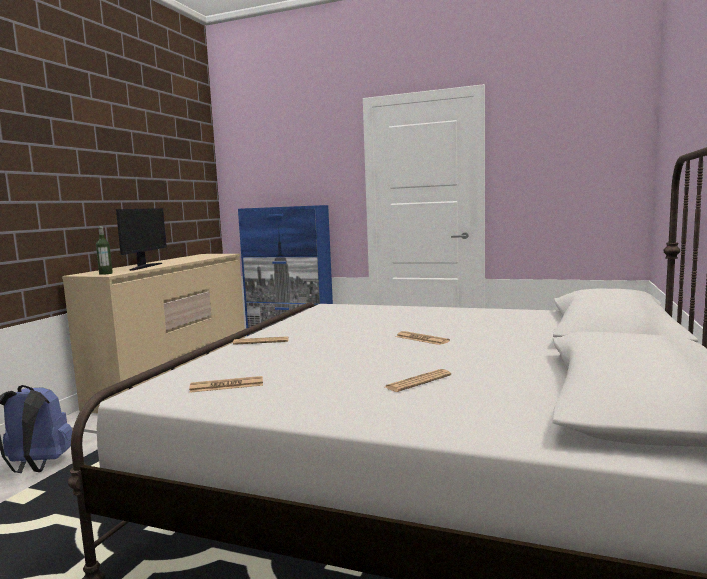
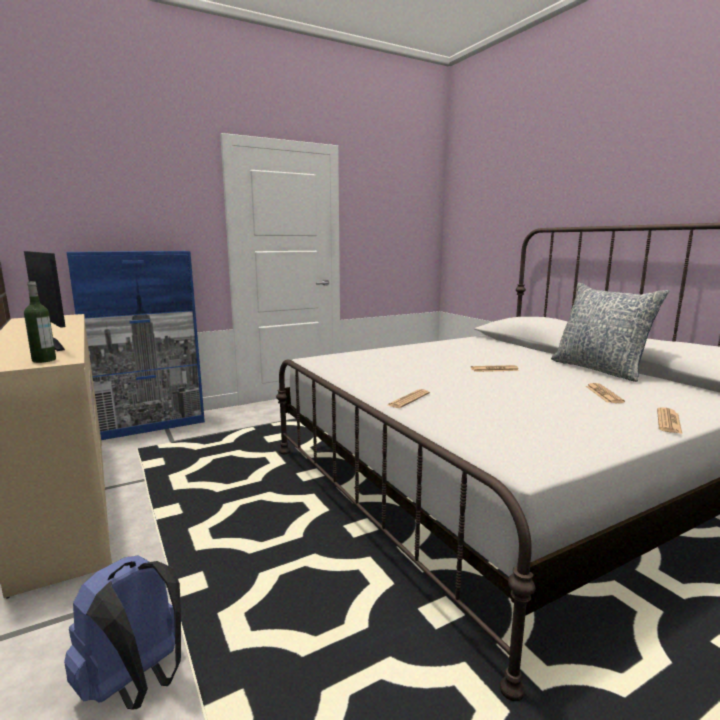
camera: 50 degrees left, 5 degrees up
(227, 385) = (544, 435): newspaper -> newspaper (668, 421)
(539, 364) = (599, 369): none -> pillow

